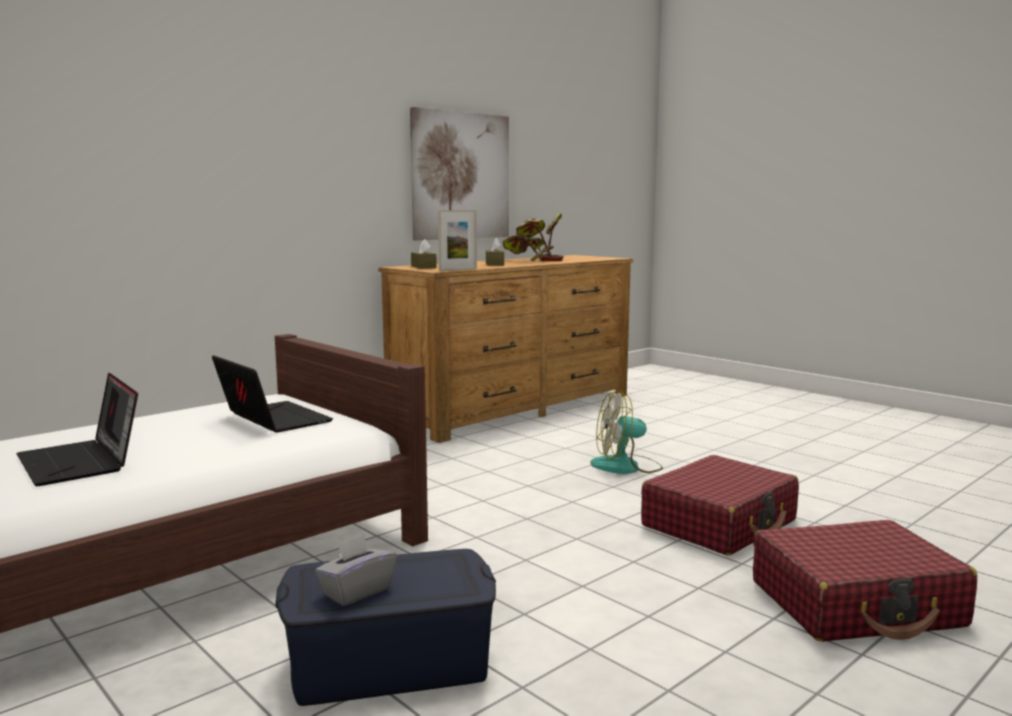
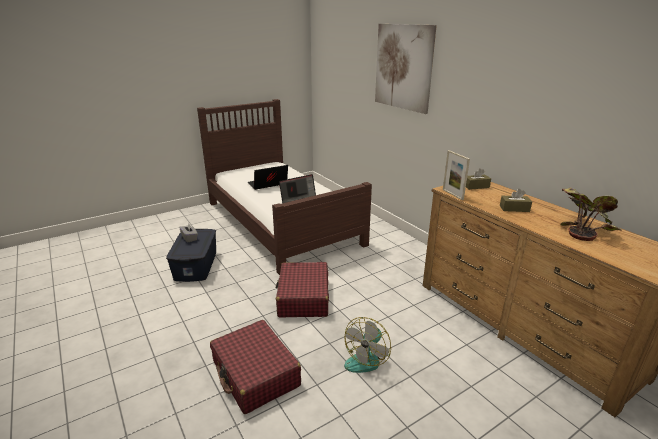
camera: 100 degrees right, 15 degrees up
(461, 176) = (569, 131): picture -> picture (403, 67)
(626, 467) = (366, 358): fan -> fan turned 150 degrees counterclockwise
(856, 604) = (141, 392): red suitcase -> red suitcase (303, 298)

